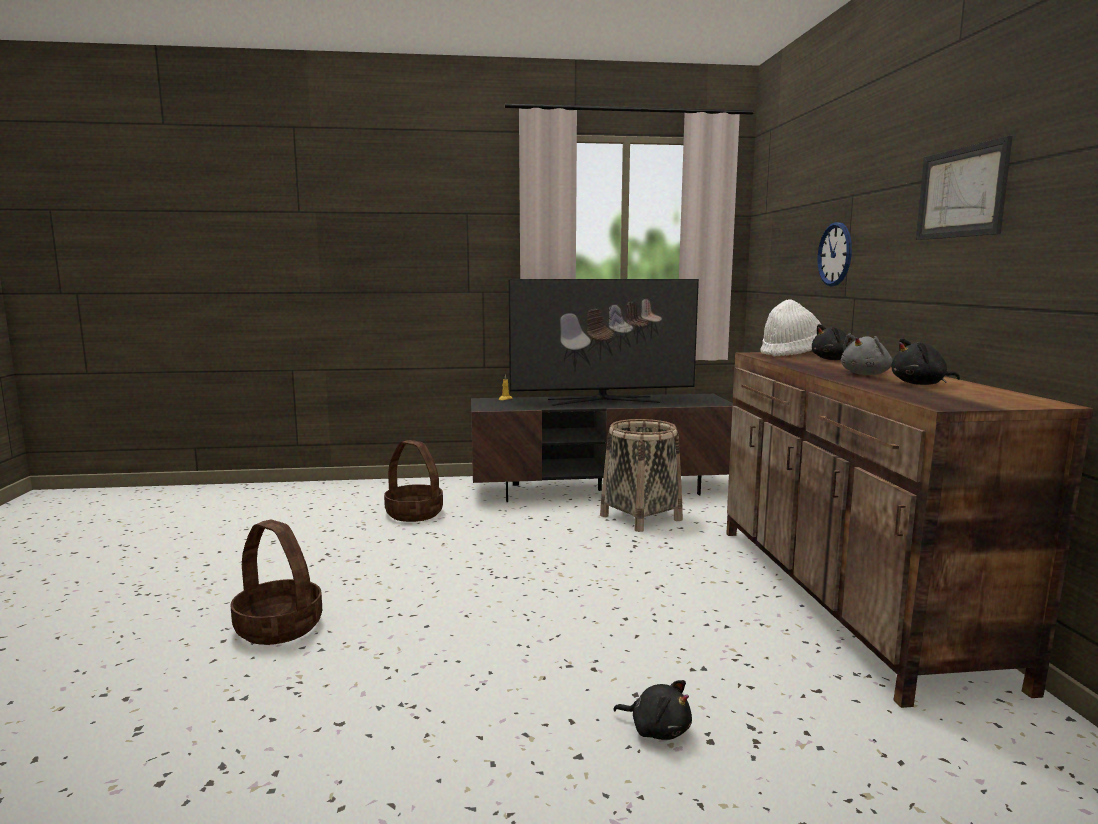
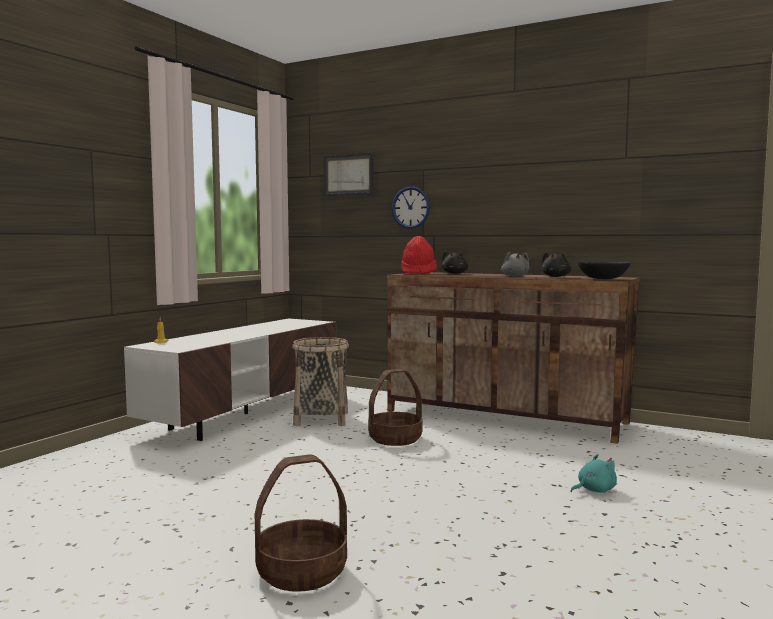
camera: 55 degrees left, 5 degrees down
(415, 513) = (148, 473): basket -> basket (395, 438)
(599, 490) = (245, 413): black tv stand -> white tv stand
(602, 401) = (242, 331): television -> none
(657, 729) = (594, 490): black plush toy -> turquoise plush toy
(792, 354) = (418, 273): white hat -> red hat
(952, 399) = (602, 279): none -> black bowl
(961, 192) = (530, 174): picture -> picture (348, 175)

